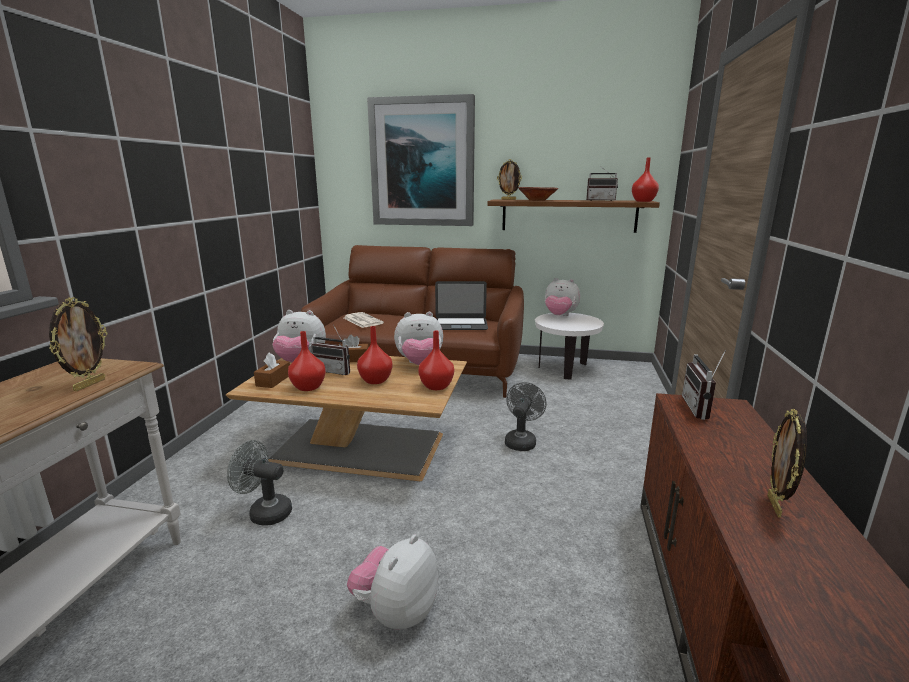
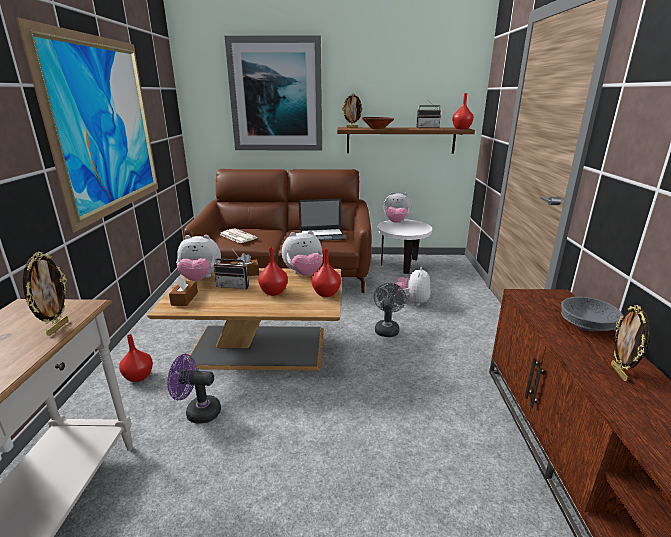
camera: 10 degrees left, 5 degrees up
(218, 189) = (106, 126): none -> picture
(264, 512) = (198, 412): grey fan -> purple fan
(308, 387) = (218, 303): red vase -> red vase (138, 377)
(396, 612) = (335, 479): plush toy -> plush toy (412, 302)
(702, 409) = (541, 300): radio -> none
(752, 445) = (585, 326): none -> grey bowl

